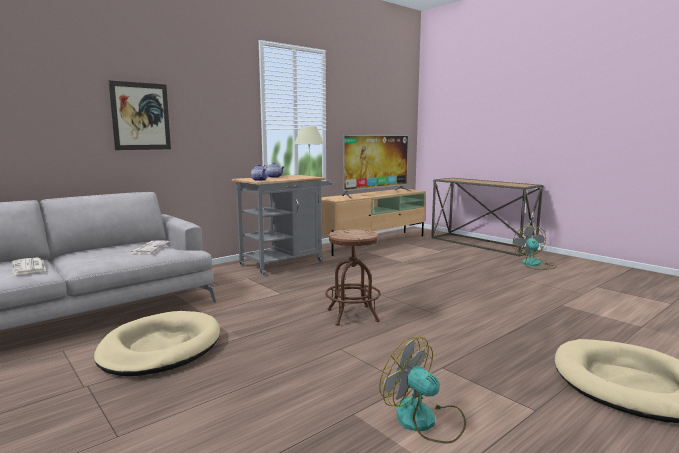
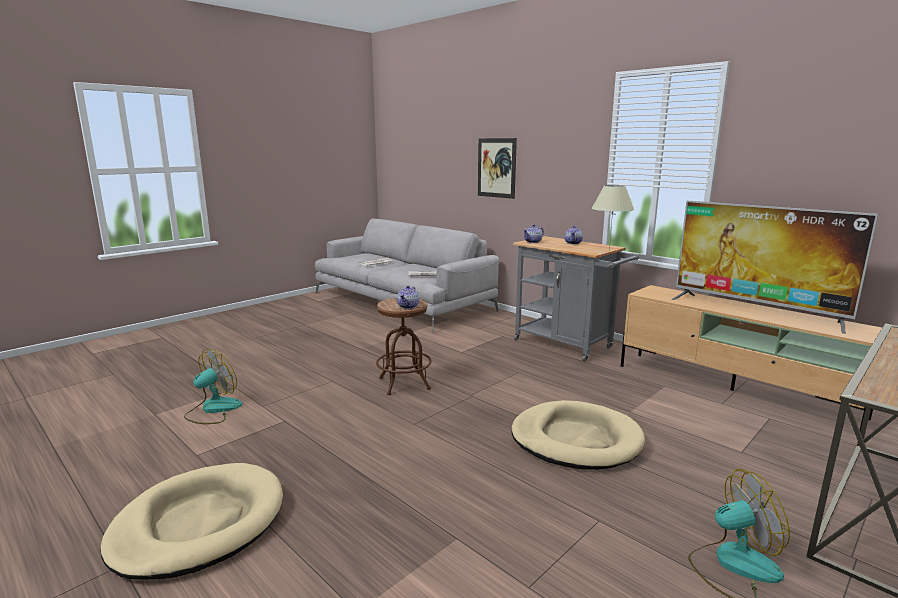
camera: 85 degrees right, 5 degrees up
(160, 348) = (347, 331): beige dog bed -> beige dog bed (575, 440)
(363, 232) = (408, 306): none -> teapot

